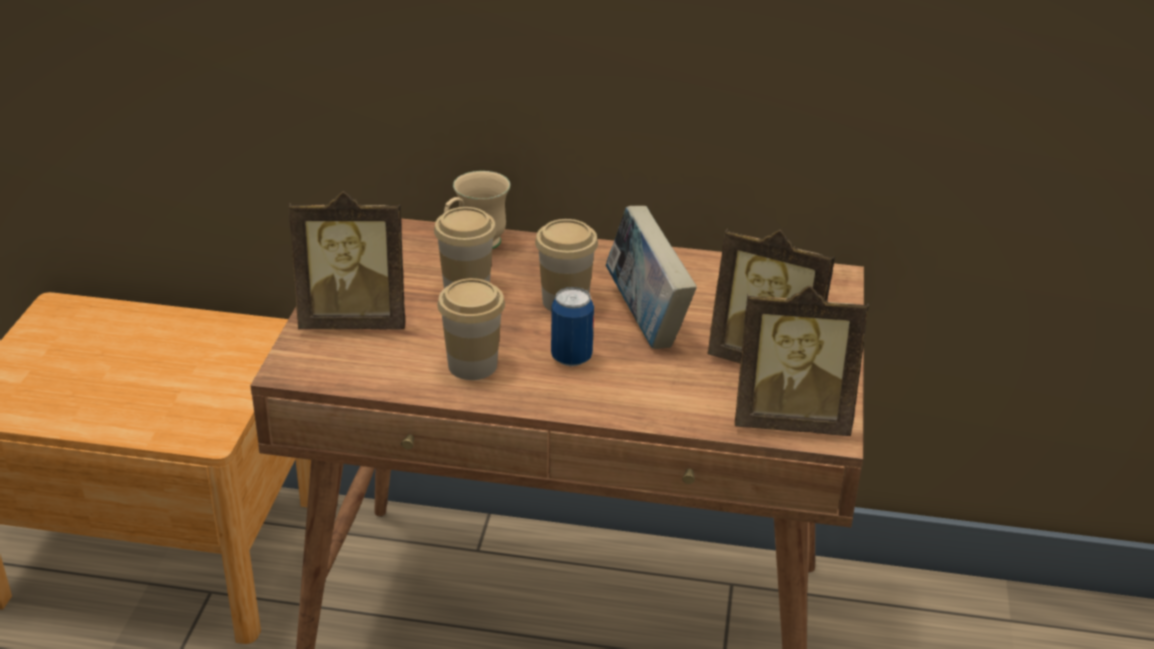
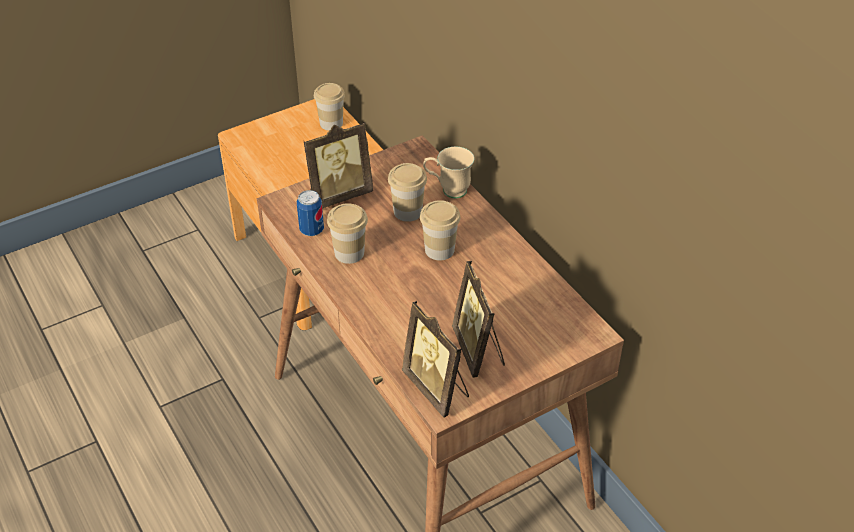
camera: 50 degrees right, 10 degrees up
(98, 320) = (331, 123): none -> cup
(354, 320) = (338, 195): picture frame -> picture frame turned 75 degrees counterclockwise
(571, 357) = (395, 281): can -> can (311, 230)
(646, 319) = (460, 286): book -> none

